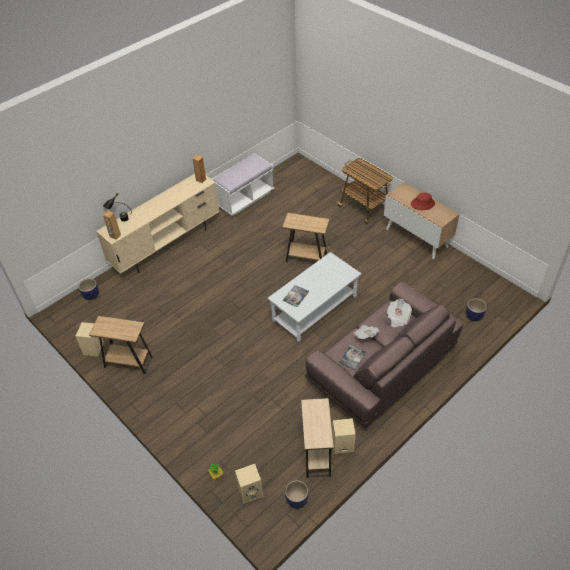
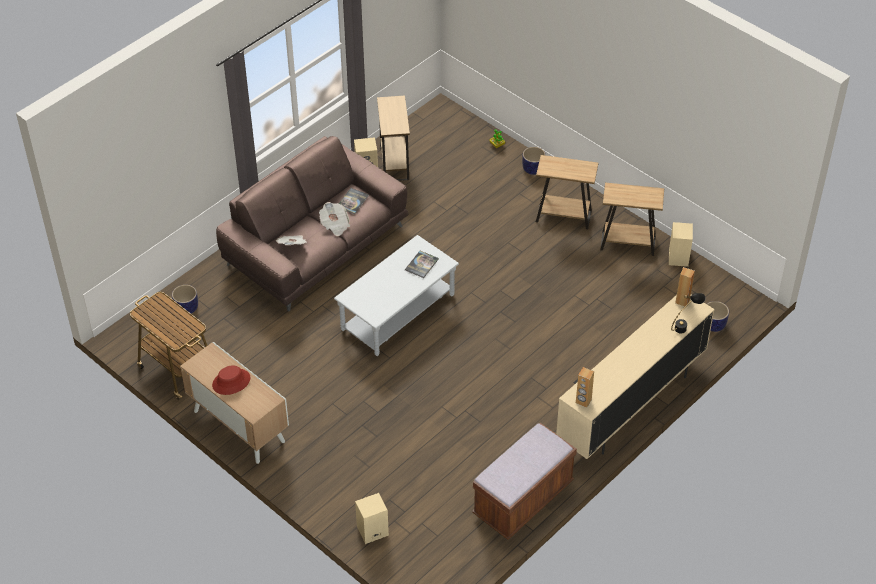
camera: 175 degrees right, 0 degrees up
(244, 198) = (523, 500): white bench -> brown bench
(250, 491) = (460, 134): beige speaker -> beige speaker (372, 532)
(297, 499) = (413, 129): planter -> planter (533, 169)
(306, 258) = (411, 388): brown side table -> brown side table (563, 216)
(364, 208) = (316, 481): cart -> cart (177, 368)

